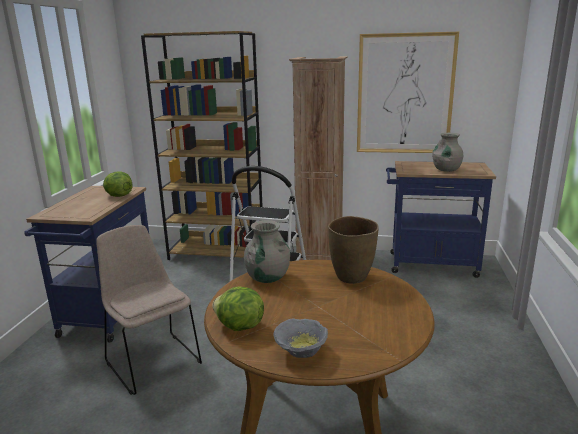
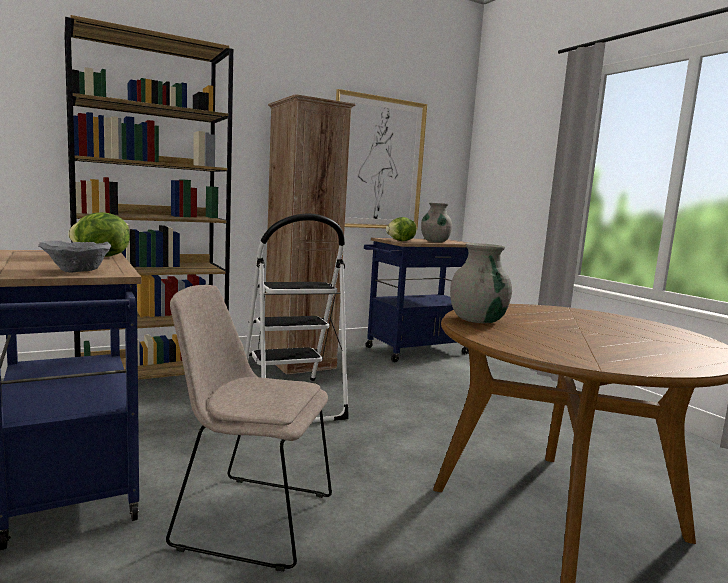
camera: 40 degrees left, 10 degrees down
(239, 327) = (572, 355): lettuce -> lettuce (401, 241)
(300, 351) = (668, 359): grey bowl -> grey bowl (76, 271)
(352, 277) = (544, 311): brown vase -> none

